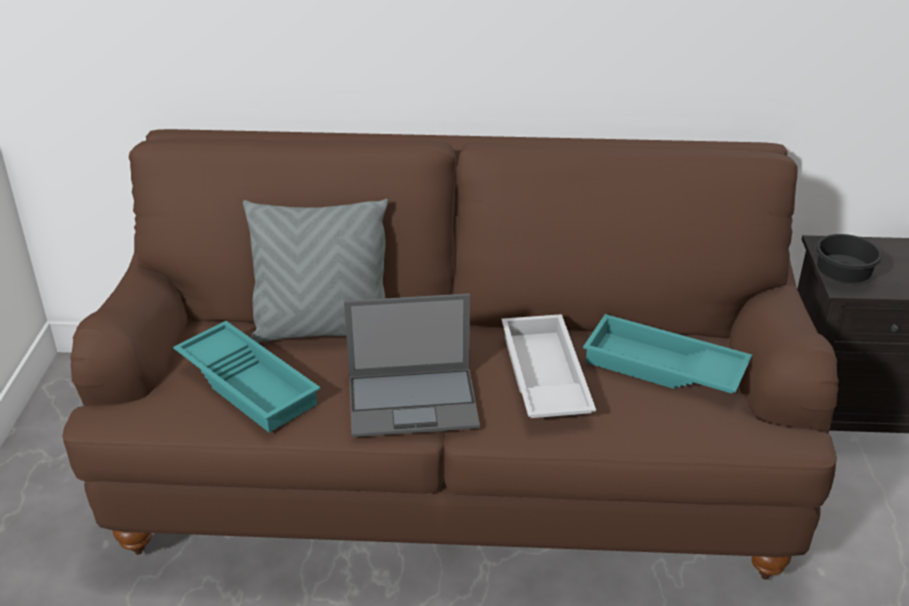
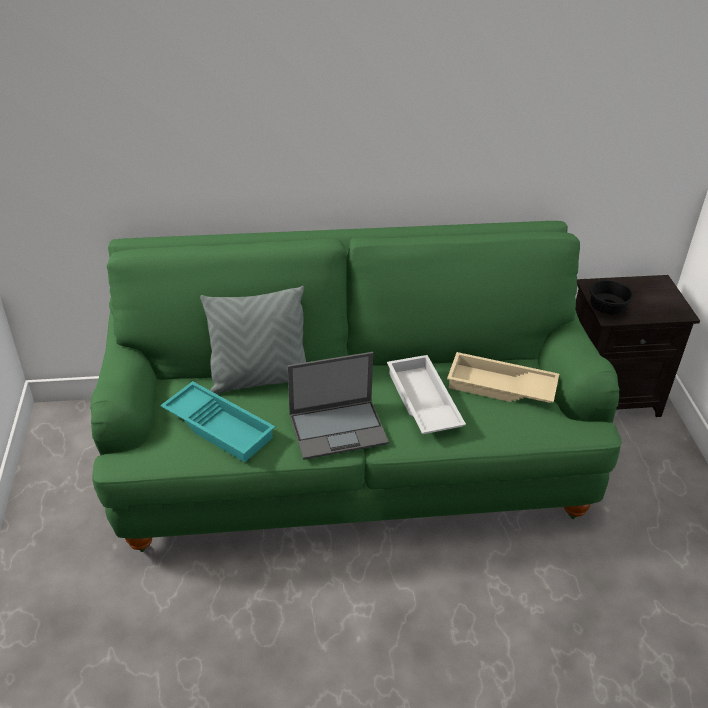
camera: 10 degrees left, 5 degrees up
(454, 468) = (351, 462): brown sofa -> green sofa
(662, 368) = (500, 387): turquoise tray -> beige tray

